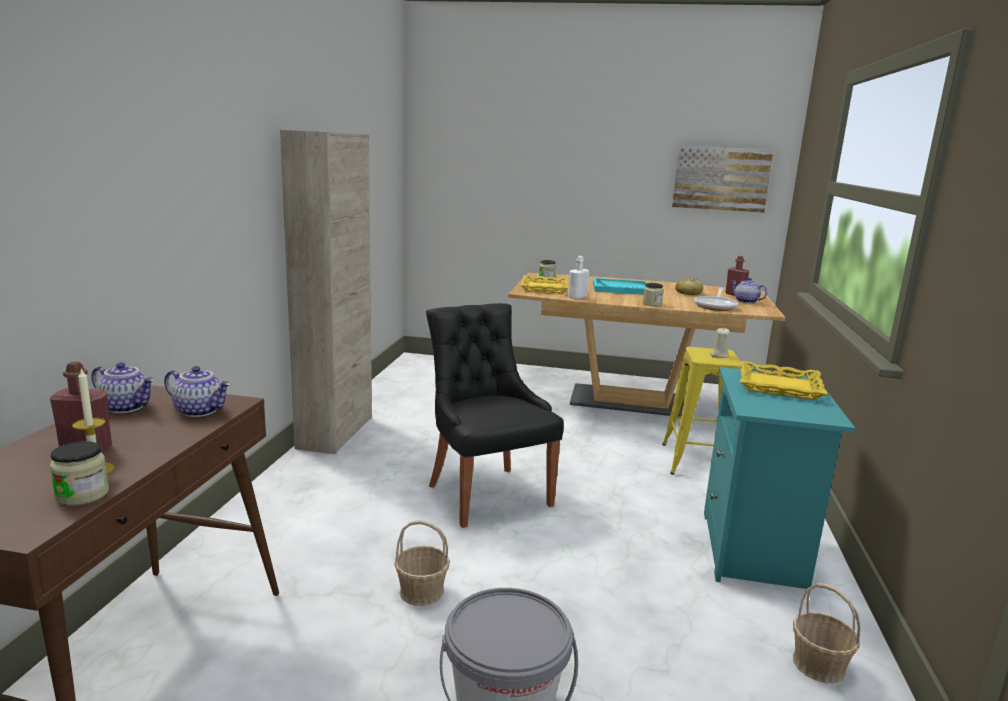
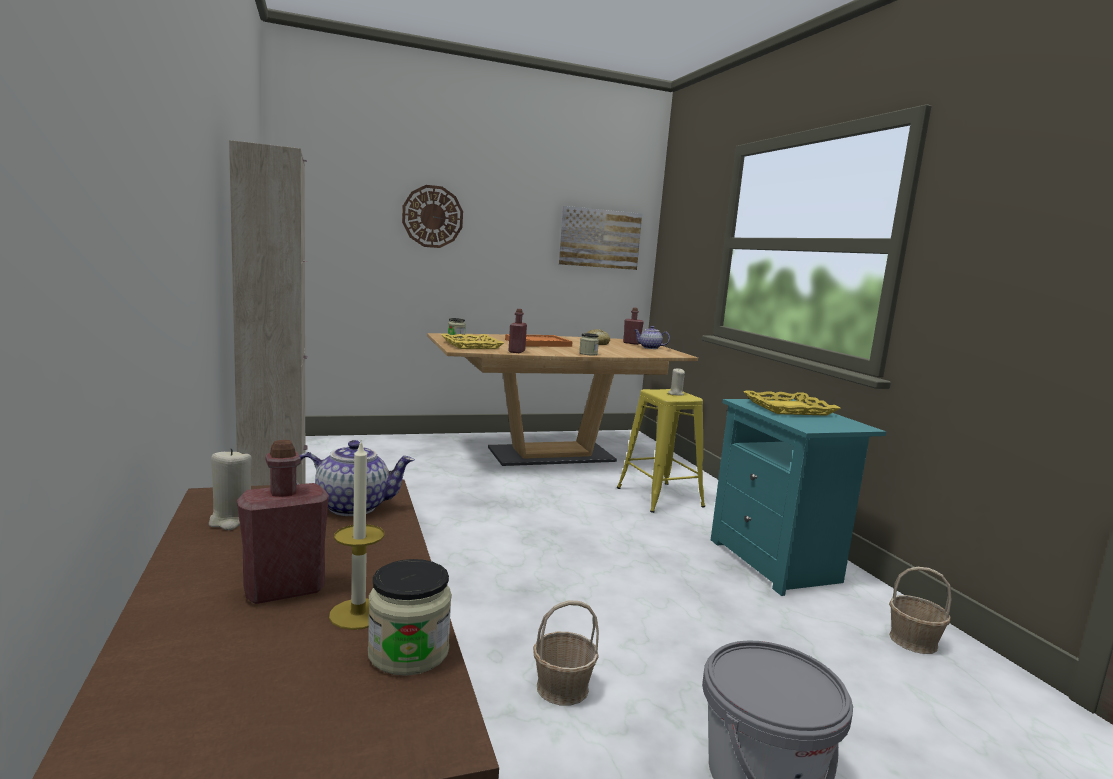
camera: 30 degrees left, 5 degrees down
(127, 407) = (233, 520): teapot -> beige candle
(486, 493) = (516, 567): black chair -> none
(543, 162) = (432, 216): none -> wall clock
(577, 297) = (516, 351): white bottle -> red bottle
(621, 288) = (538, 343): turquoise tray -> orange tray
(716, 306) = (637, 352): frying pan -> none

